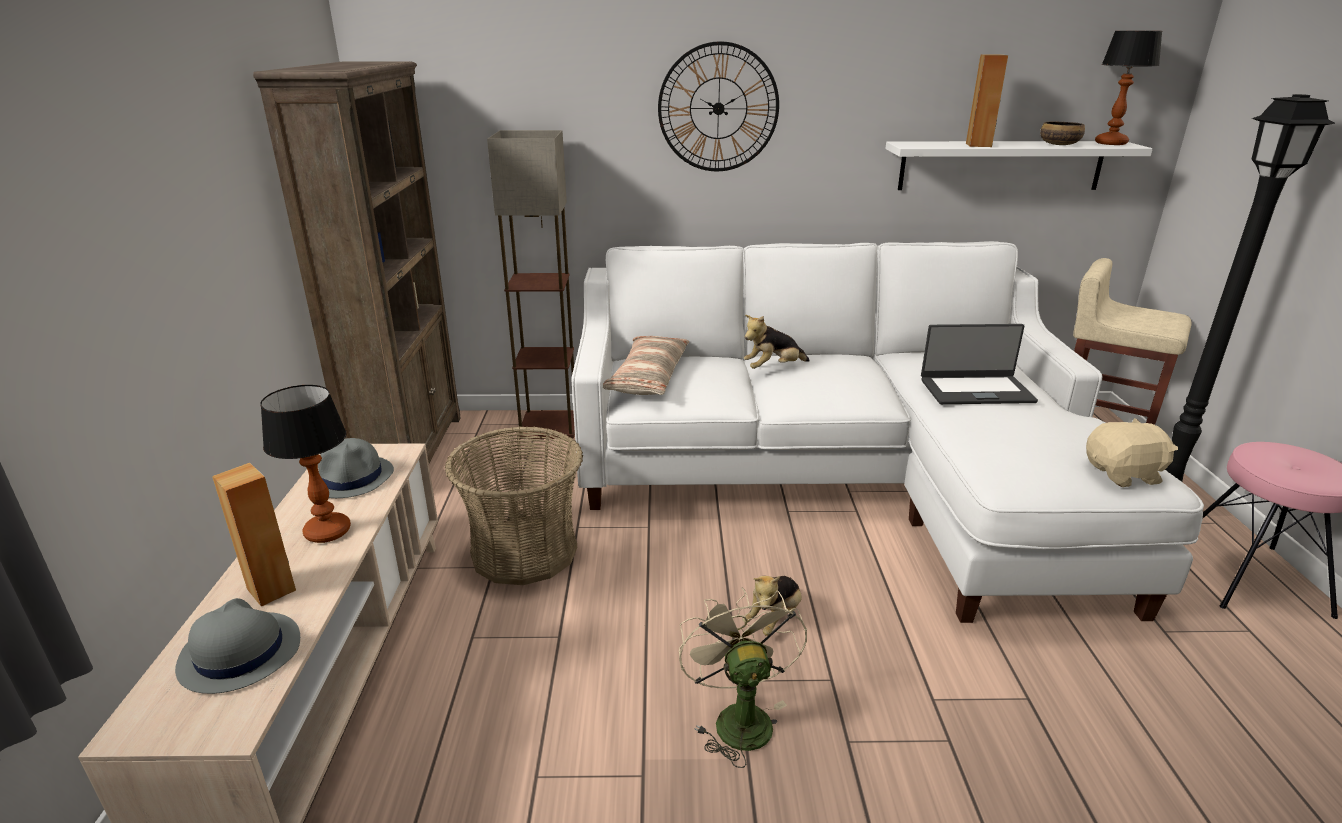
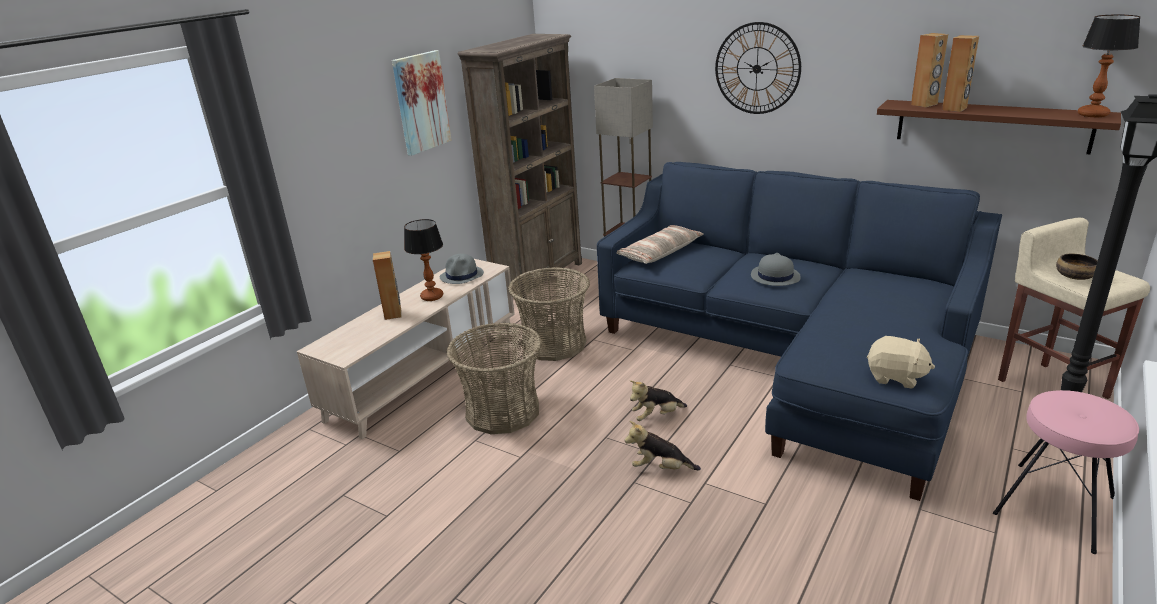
camera: 35 degrees right, 0 degrees up
(208, 164) = (421, 102): none -> picture
(239, 653) = (364, 334): grey hat -> grey hat (774, 276)
(539, 699) = (502, 411): none -> basket
(738, 717) = (588, 451): beige fan -> none
(773, 368) = (748, 262): plush toy -> plush toy (660, 468)
(844, 478) = (794, 355): white sofa -> blue sofa
(938, 143) = (924, 104): none -> brown speaker
(976, 390) = (869, 303): laptop -> none
(1000, 165) = (991, 126): white shelf -> brown shelf
(1058, 144) = (1033, 113): bowl -> bowl (1074, 276)

